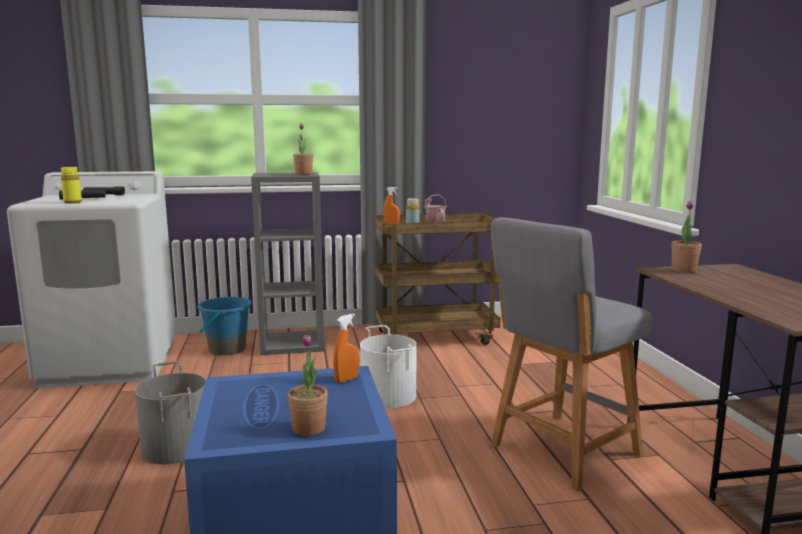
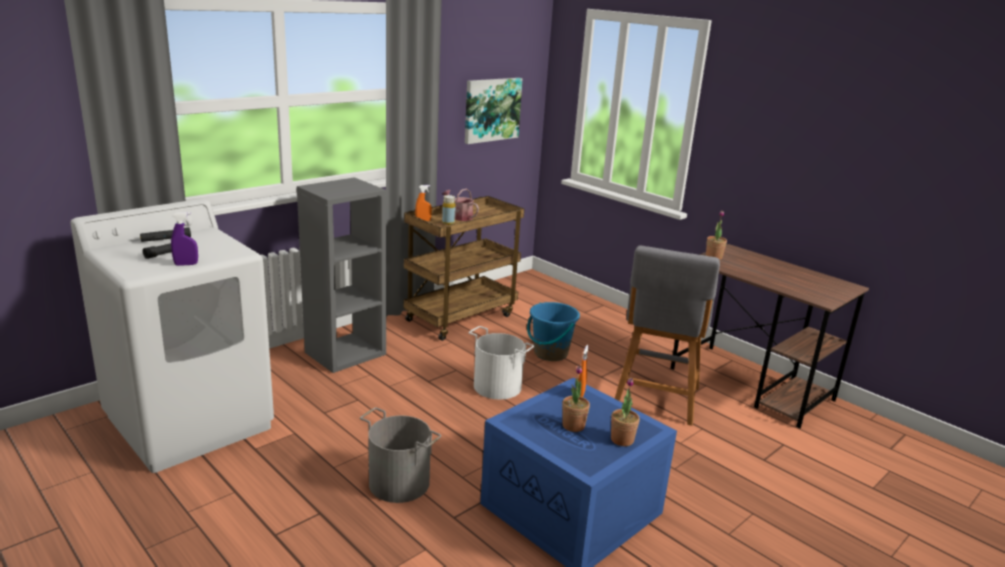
camera: 35 degrees left, 10 degrees up
(72, 202) = (186, 264): yellow bottle -> purple spray bottle
(227, 349) = (289, 374): blue bucket -> blue bucket (550, 353)
(303, 174) = (360, 186): potted plant -> potted plant (573, 426)
(503, 125) = (491, 109): none -> picture

